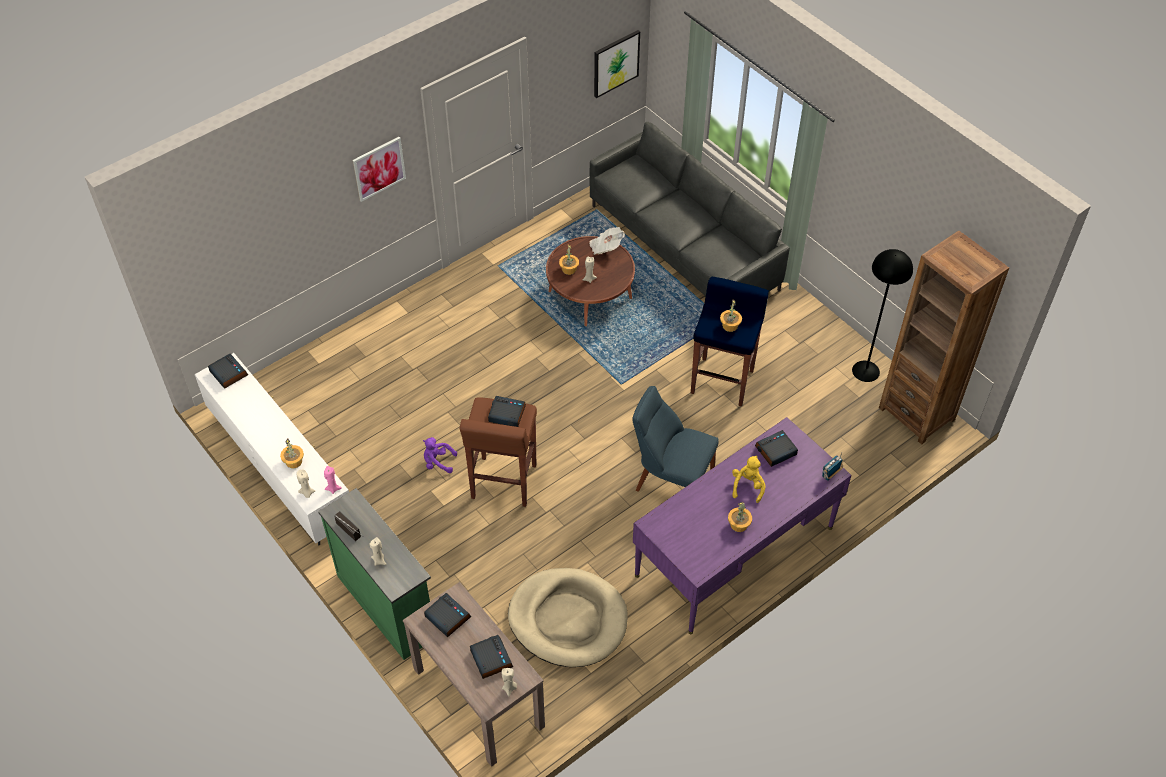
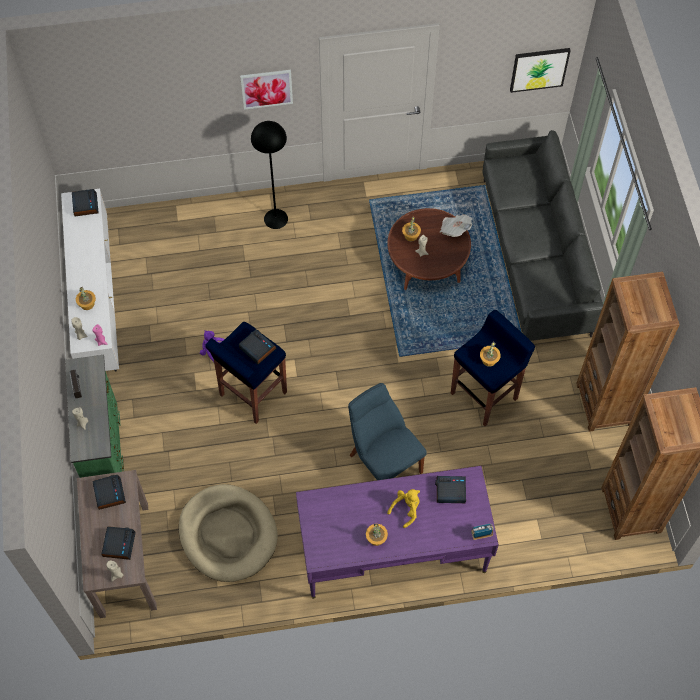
camera: 30 degrees right, 10 degrees up
(503, 482) = (252, 394): brown stool -> blue stool
(831, 339) = (604, 404): none -> brown bookcase
(865, 371) = (614, 448): black floor lamp -> black floor lamp (276, 218)

